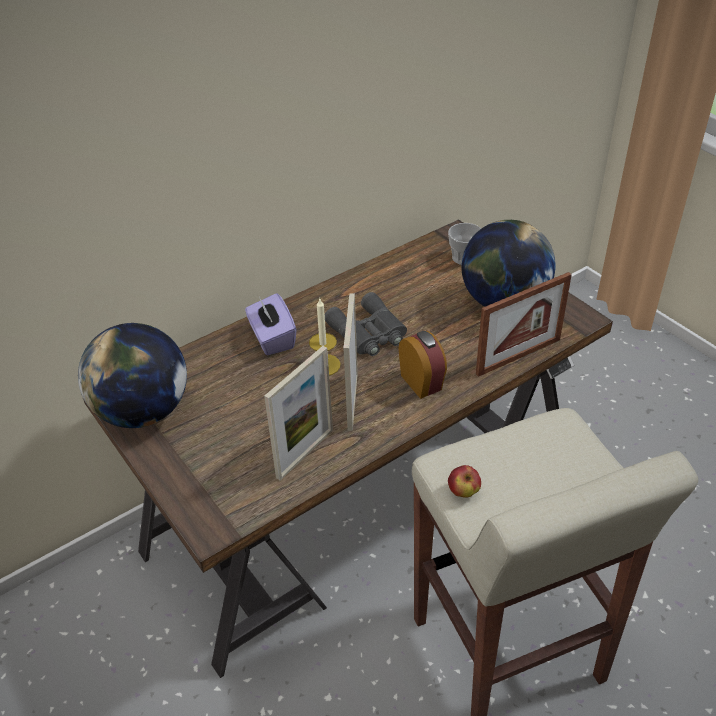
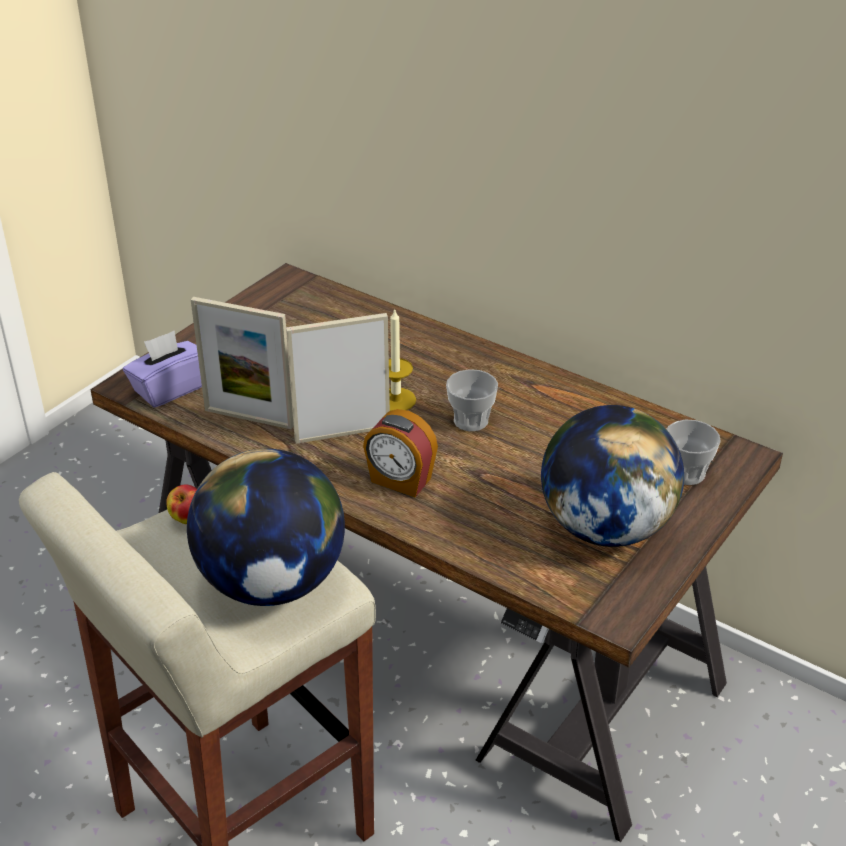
camera: 70 degrees right, 5 degrees down
(143, 411) = (272, 304): globe -> globe (272, 583)
(272, 338) = (423, 353): purple tissue box -> purple tissue box (170, 389)
(368, 333) = (471, 421): grey binoculars -> cup
(422, 382) = (400, 481): alarm clock -> alarm clock turned 75 degrees clockwise
(518, 356) = (492, 559): picture frame -> none

